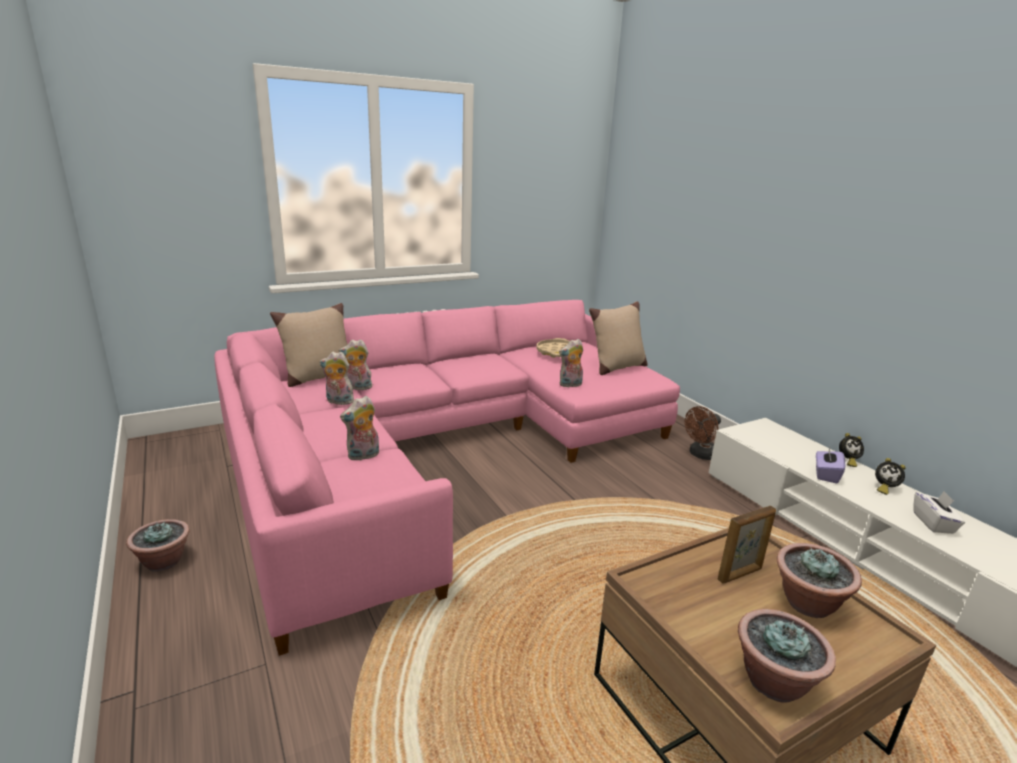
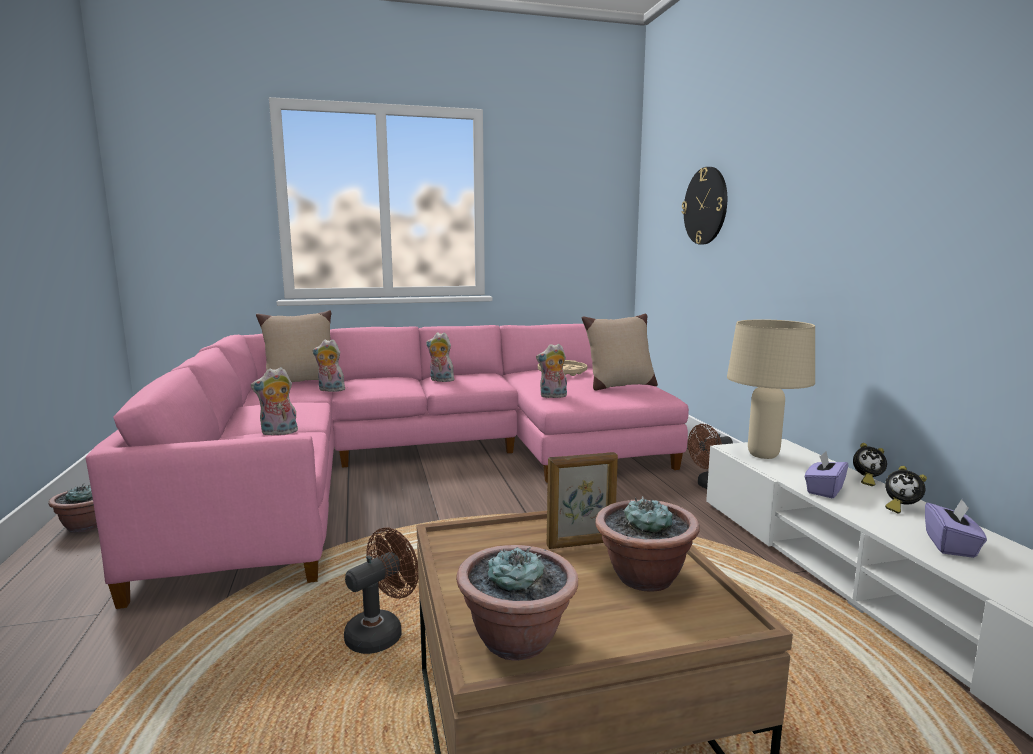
camera: 15 degrees right, 10 degrees down
(338, 402) = (302, 399): plush toy -> plush toy (440, 380)
(536, 642) = (381, 632): none -> brown fan
(690, 202) = (705, 206): none -> wall clock
(761, 438) = (762, 455): none -> beige table lamp
(933, 523) = (951, 545): white tissue box -> purple tissue box

